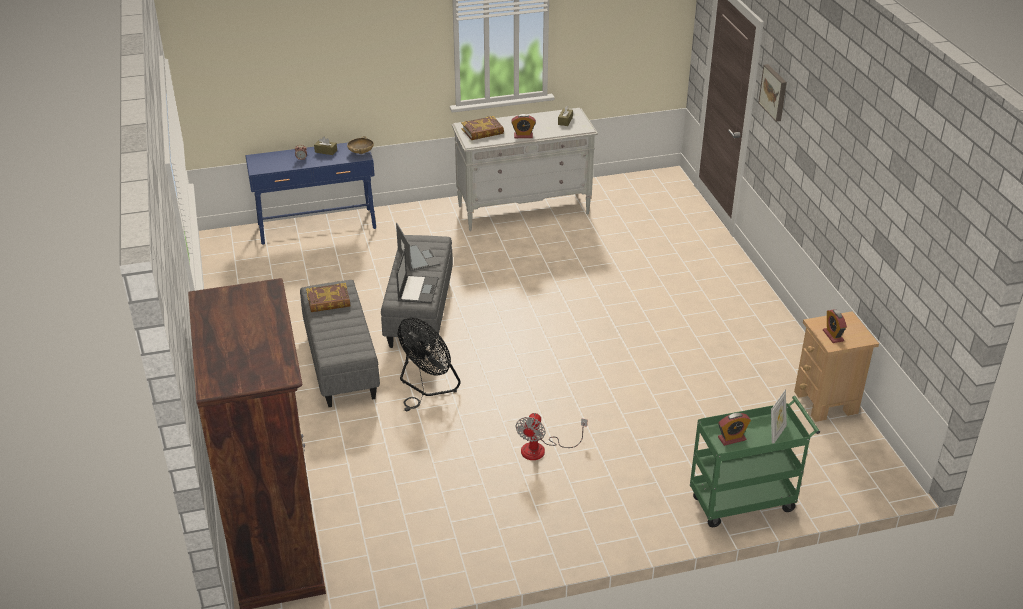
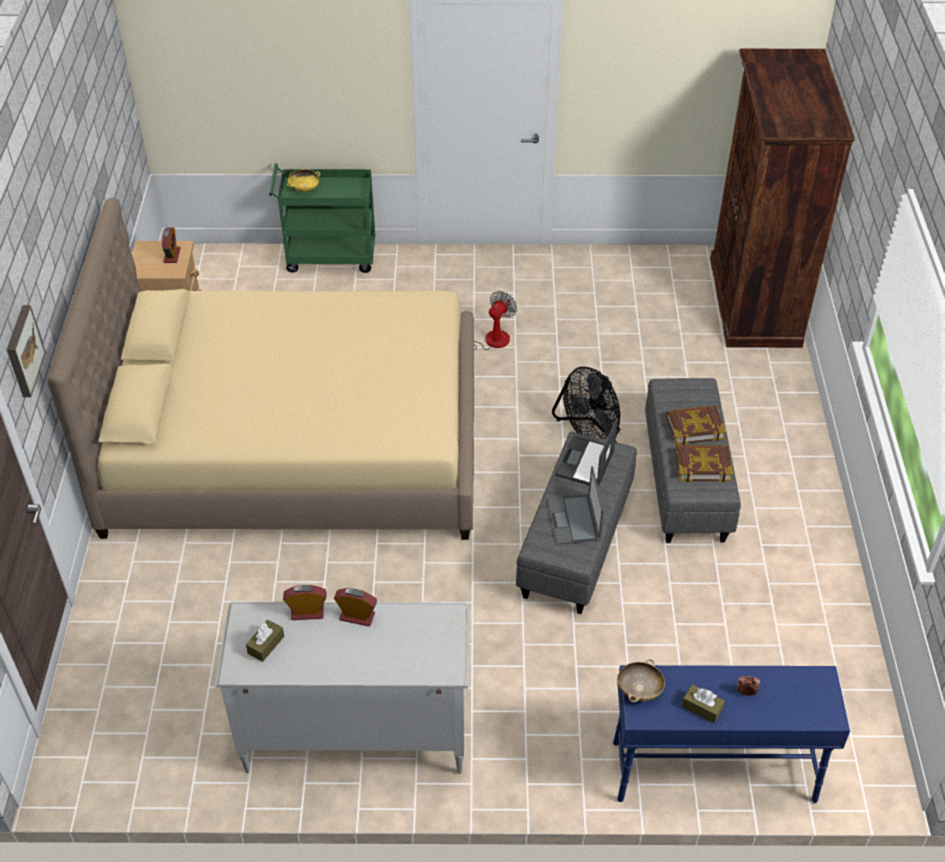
camera: 165 degrees left, 10 degrees up
(482, 131) = (421, 644): book -> book (694, 427)
(657, 338) = (295, 444): none -> beige bed
(732, 438) = (345, 191): alarm clock -> alarm clock (307, 612)
(775, 434) = (304, 188): picture frame -> yellow bowl

